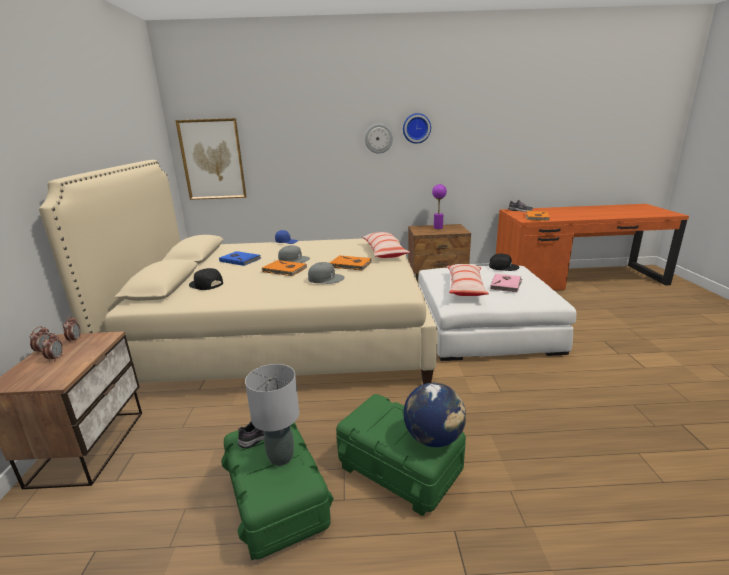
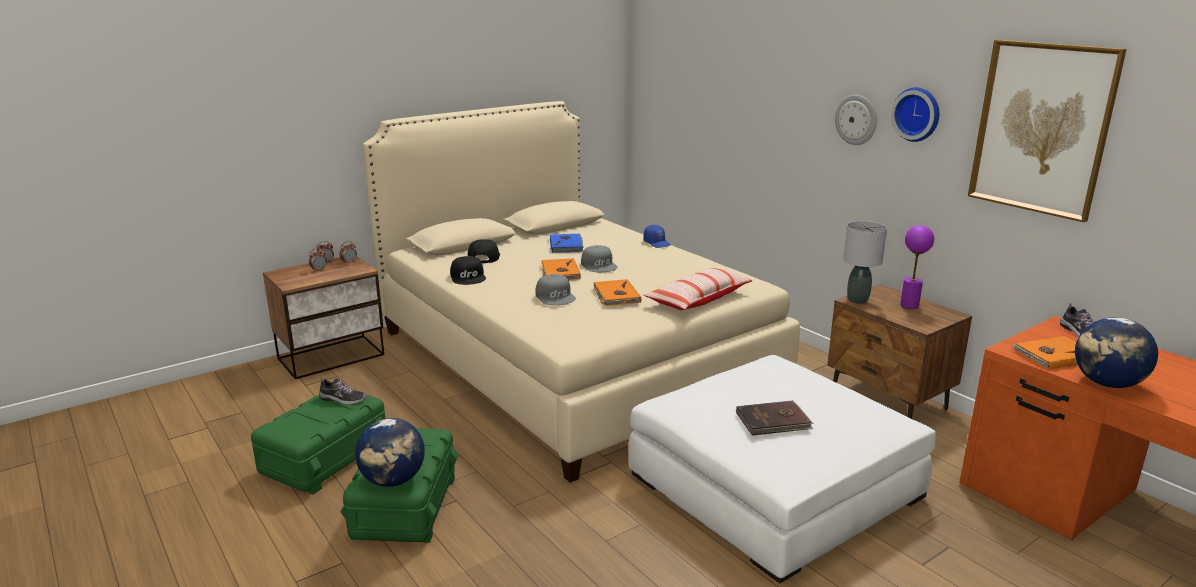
camera: 55 degrees right, 0 degrees up
(212, 159) = (662, 107): picture -> picture (1042, 128)
(281, 458) = (320, 417): grey table lamp -> grey table lamp (857, 300)
(465, 287) = (722, 394): pillow -> none
(503, 266) = (859, 405): black cap -> black cap (468, 277)
(506, 284) = (774, 421): pink book -> brown book
(567, 218) = (1107, 384): none -> globe

